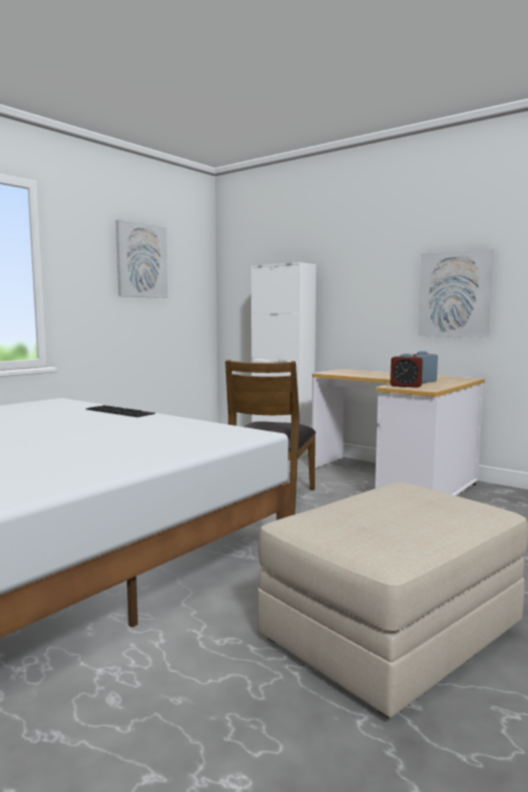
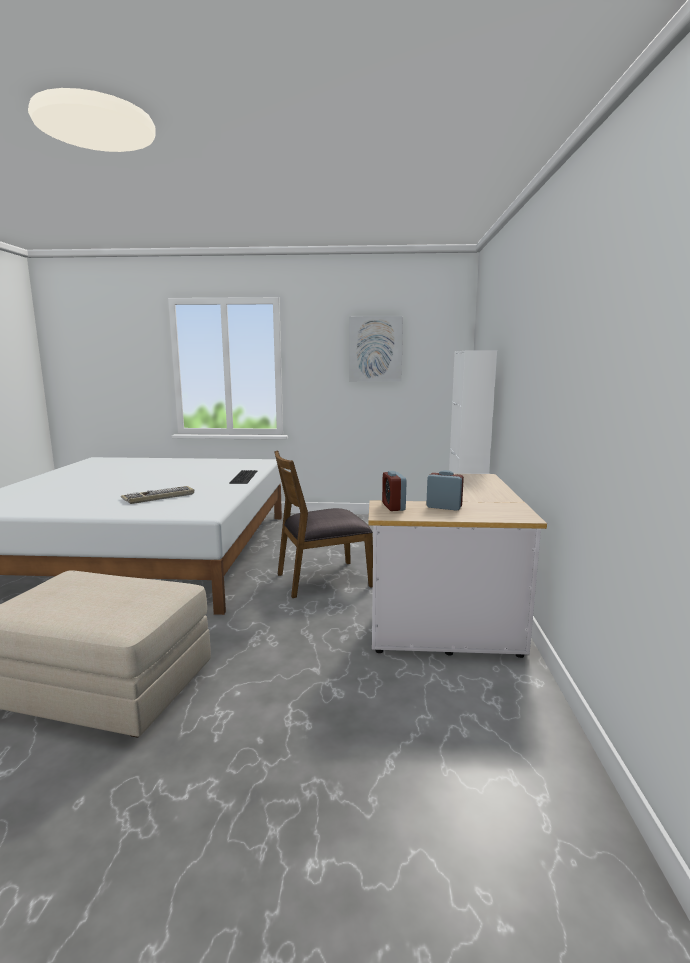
camera: 55 degrees right, 5 degrees up
(131, 438) = (159, 497): none -> keyboard
(454, 294) = (549, 400): picture -> none

